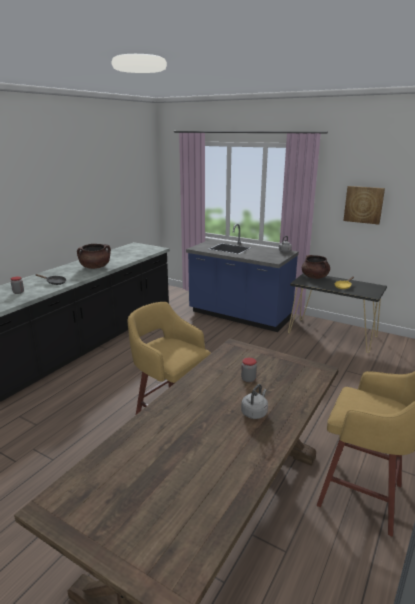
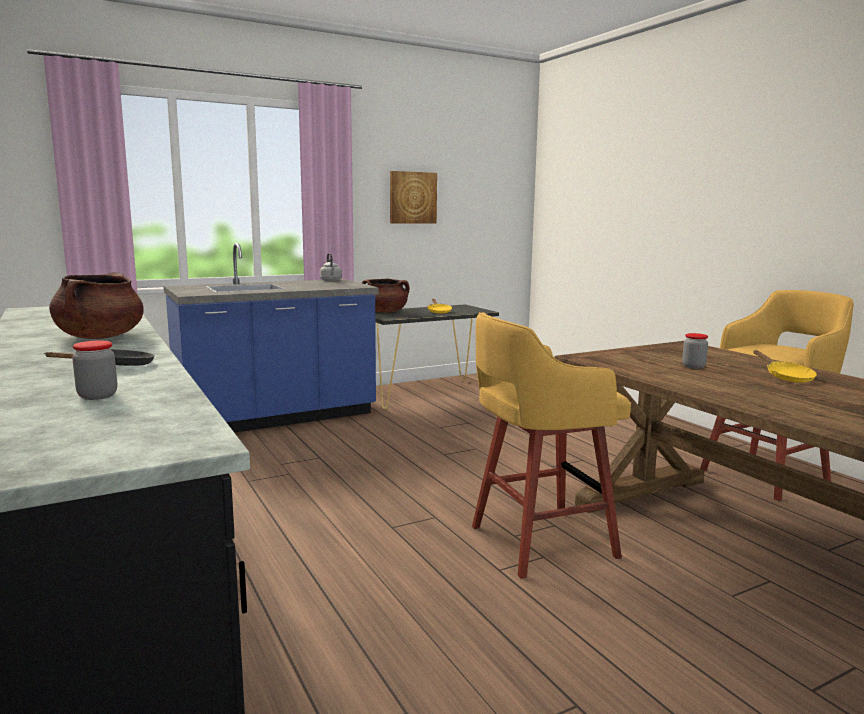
camera: 60 degrees left, 10 degrees down
(255, 412) = (785, 377): grey kettle -> yellow frying pan

